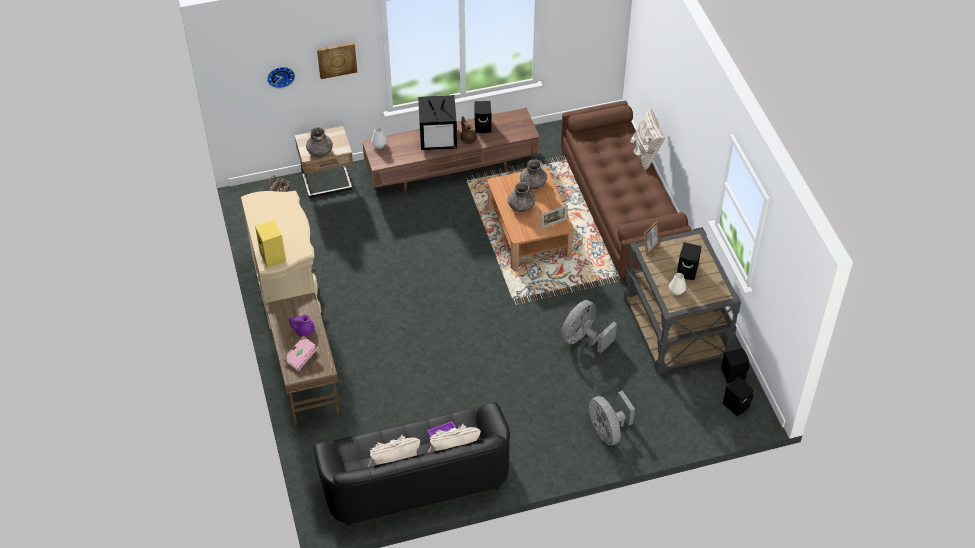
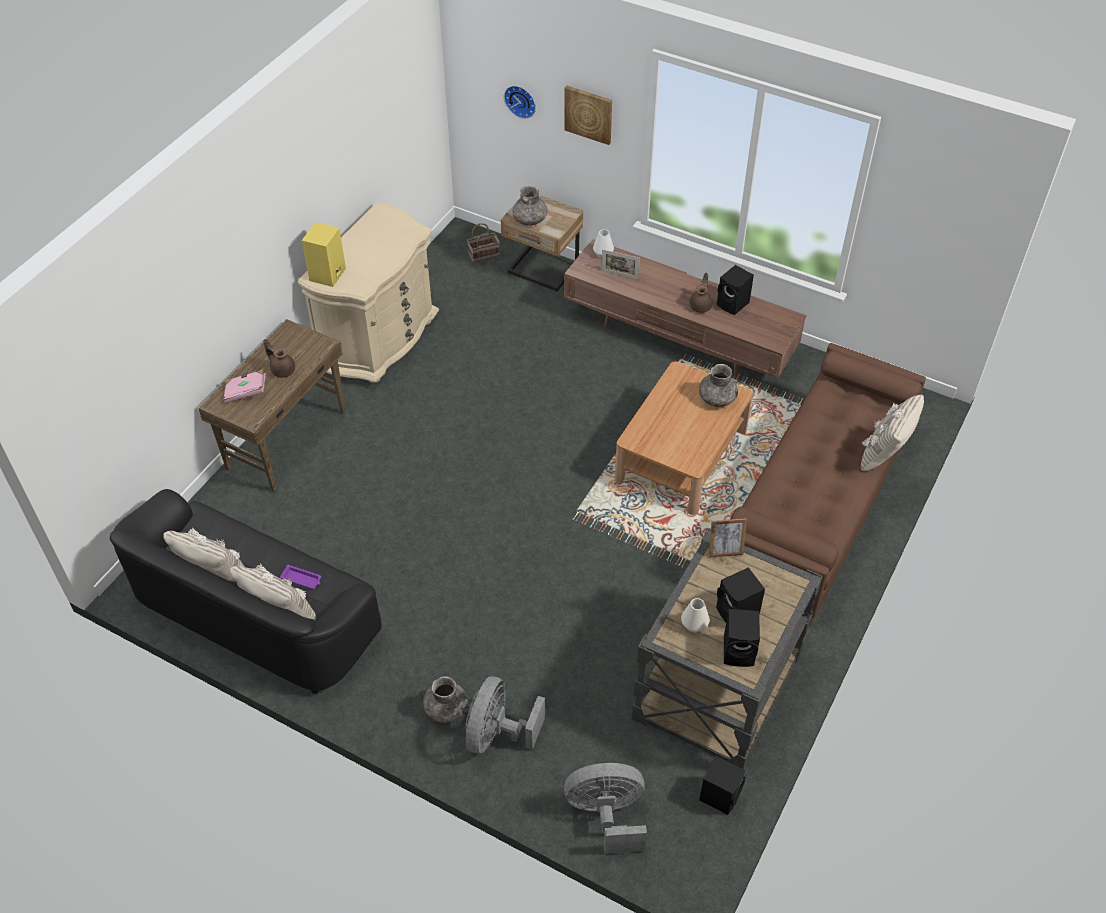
camera: 45 degrees right, 0 degrees up
(304, 330) = (282, 369): purple teapot -> brown teapot
(439, 138) = (671, 286): television -> none
(521, 206) = (673, 412): grey vase -> grey vase (446, 709)
(553, 223) = (685, 455): picture frame -> picture frame (619, 275)
(583, 339) = (597, 612): grey fan -> grey fan (607, 815)
(736, 405) = (679, 836): black speaker -> black speaker (740, 651)

